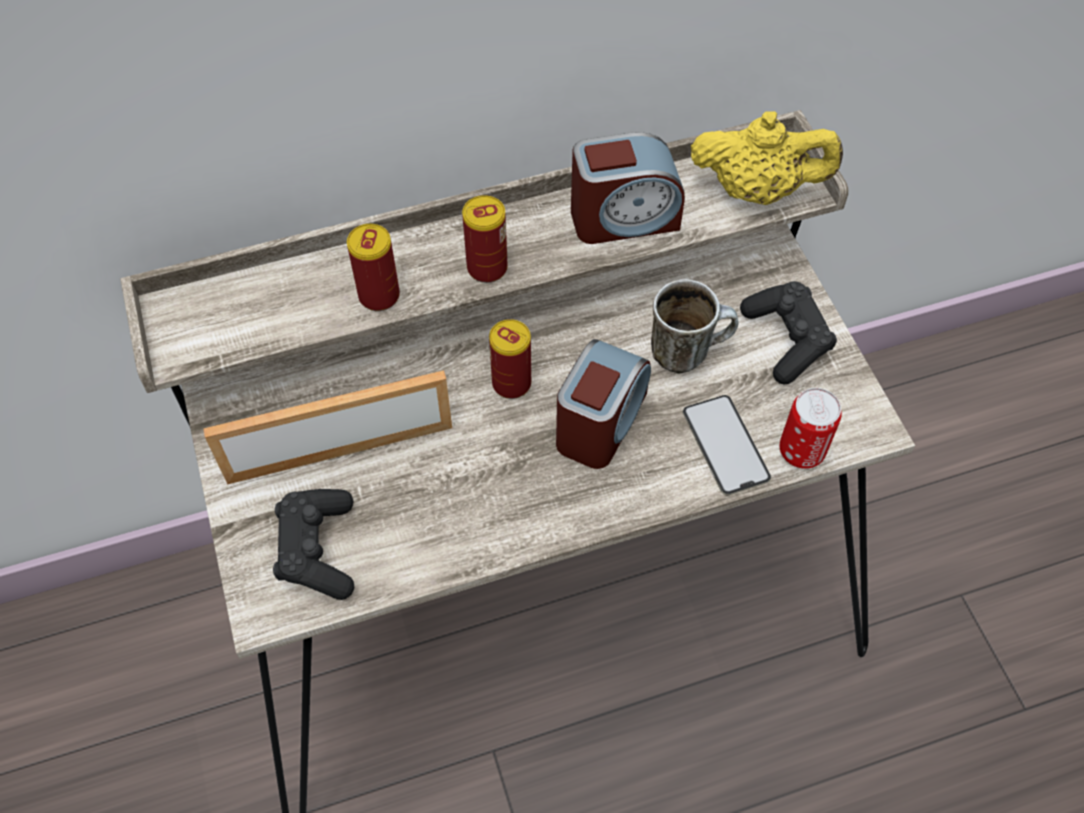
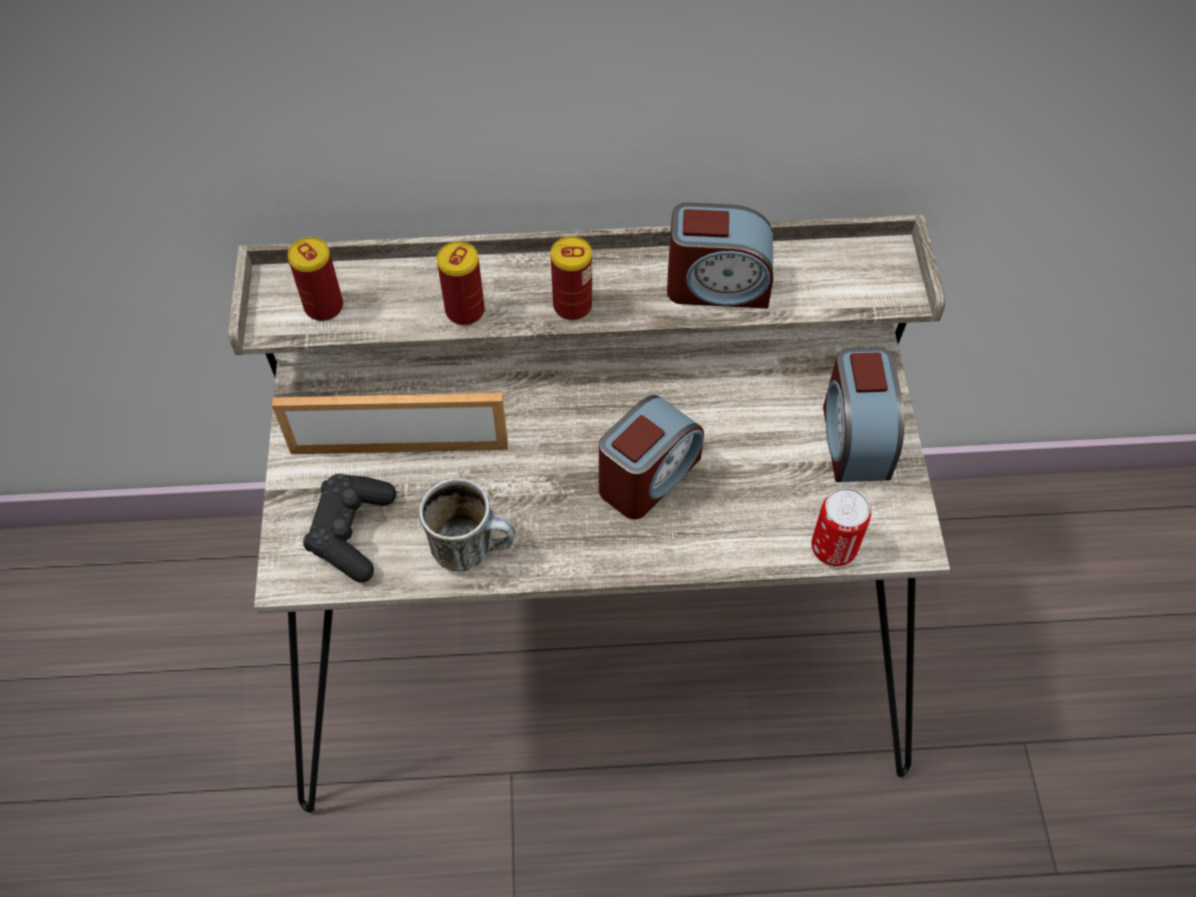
camera: 15 degrees right, 0 degrees up
(511, 383) = (576, 420): can -> can (324, 306)
(688, 351) = (754, 427): mug -> mug (473, 549)
(725, 445) = (761, 525): phone -> none
(757, 190) = (856, 285): yellow teapot -> none
(786, 340) = (854, 438): black game controller -> alarm clock

